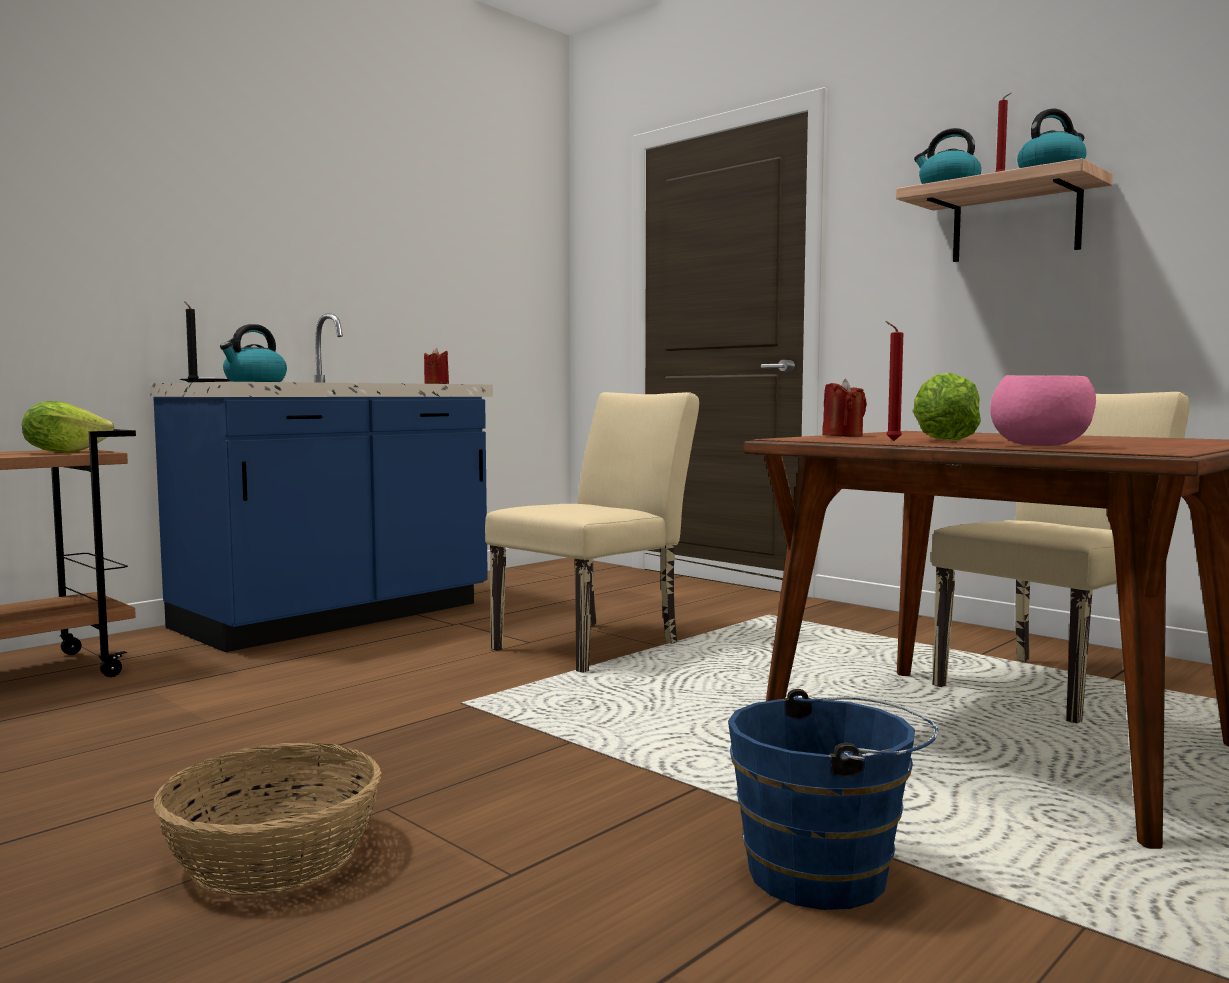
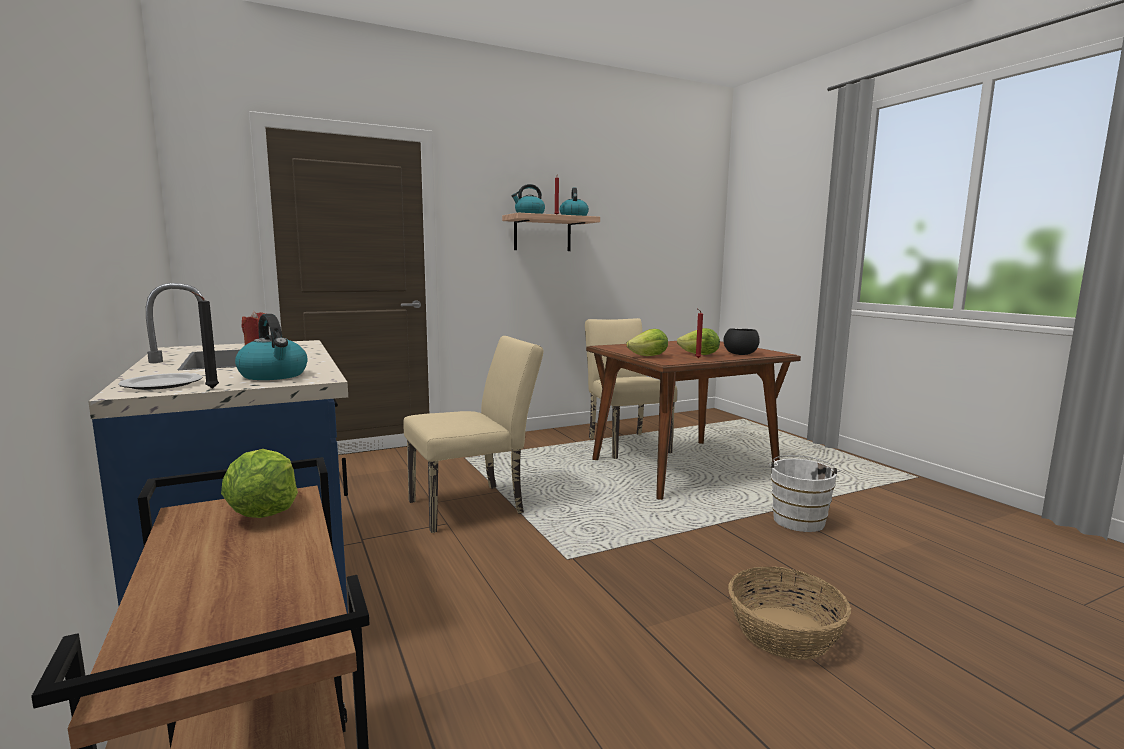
camera: 70 degrees left, 5 degrees up
(597, 644) = (475, 506): beige chair -> beige chair turned 90 degrees clockwise
(829, 874) = (798, 519): blue bucket -> white bucket
(843, 436) = (649, 356): red candle -> lettuce
(1042, 445) = (741, 354): pink bowl -> black bowl

